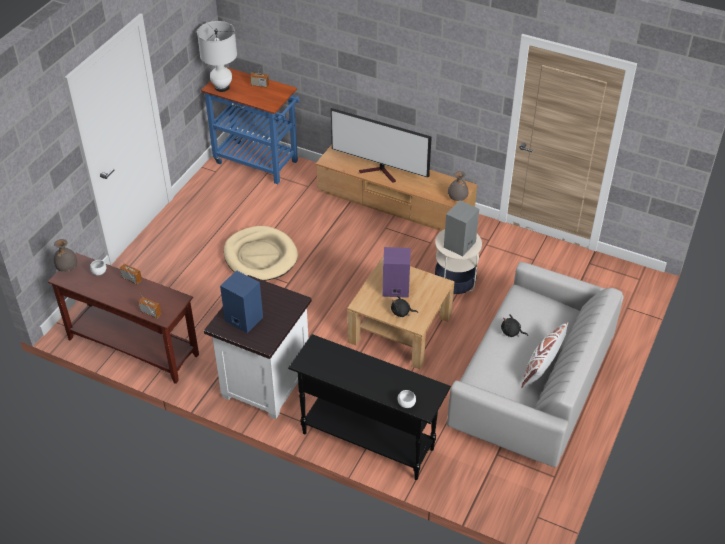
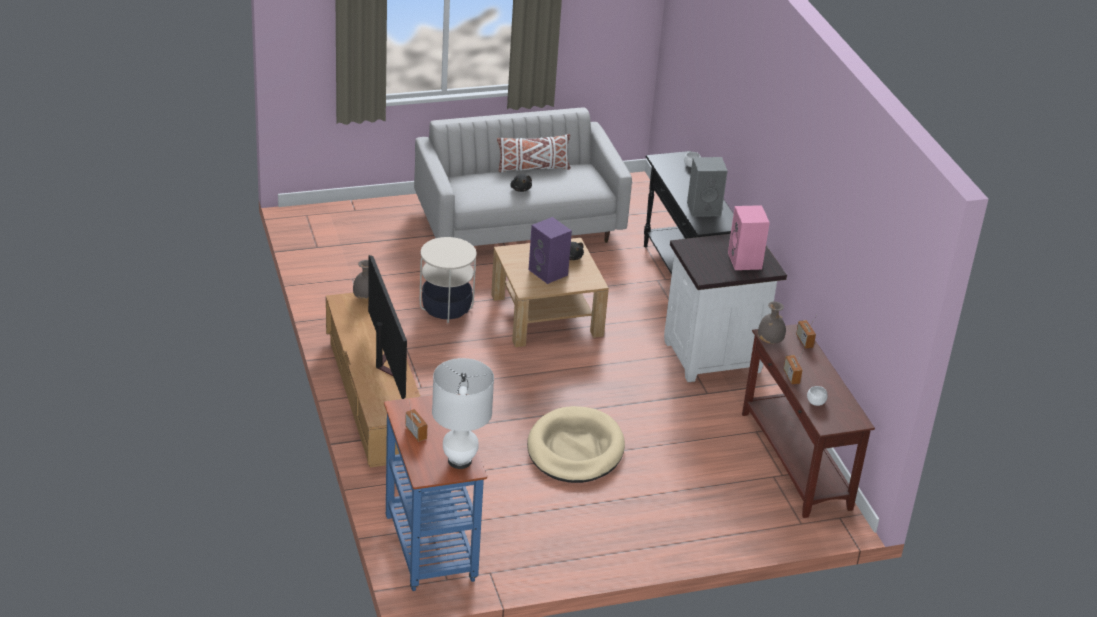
camera: 135 degrees left, 10 degrees down
(67, 268) = (844, 426): grey vase -> grey vase (770, 341)
(242, 319) = (745, 261): blue speaker -> pink speaker
(460, 245) = (452, 249): grey speaker -> grey speaker (704, 208)

